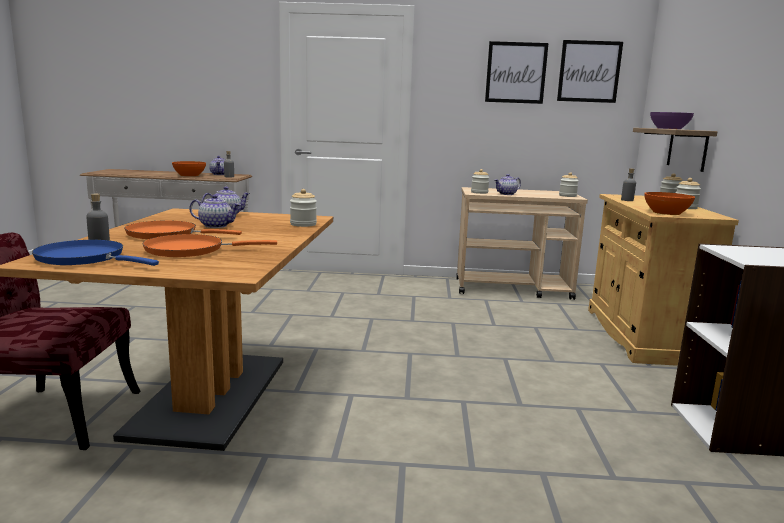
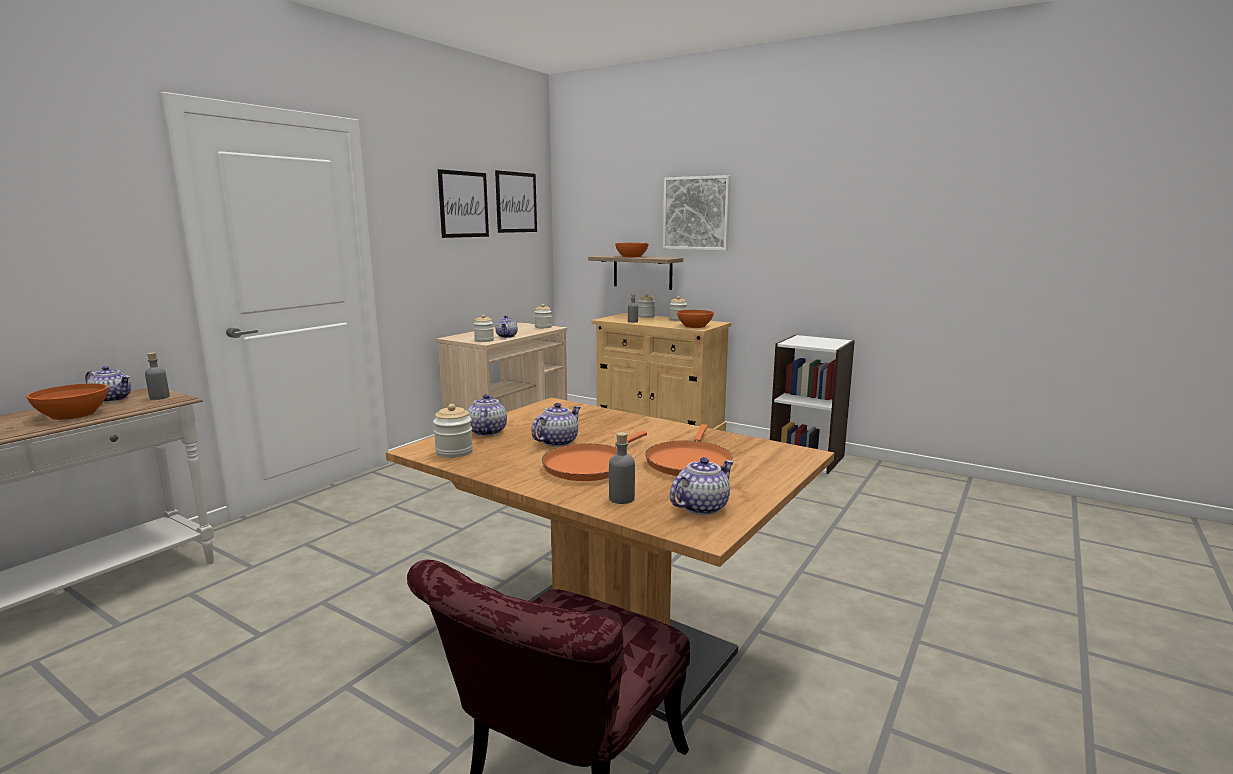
camera: 60 degrees left, 0 degrees up
(85, 258) = (701, 507): blue frying pan -> teapot
(303, 224) = (589, 411): jar -> jar (454, 452)
(668, 128) = (631, 256): purple bowl -> orange bowl
(736, 71) = (696, 213): none -> picture

